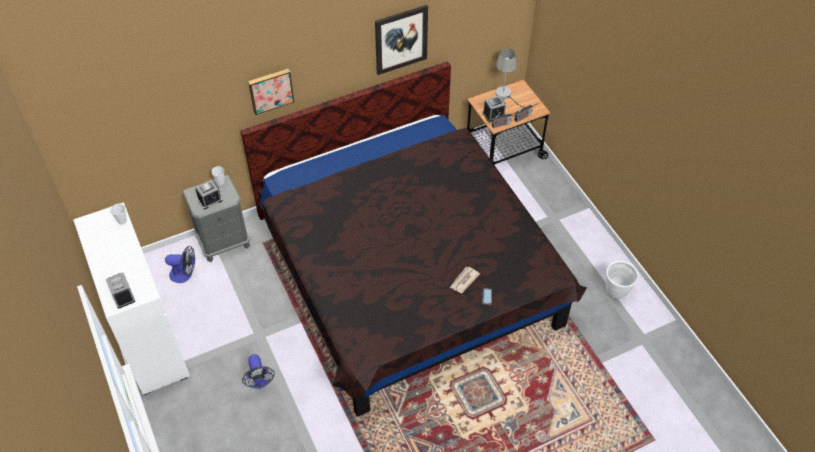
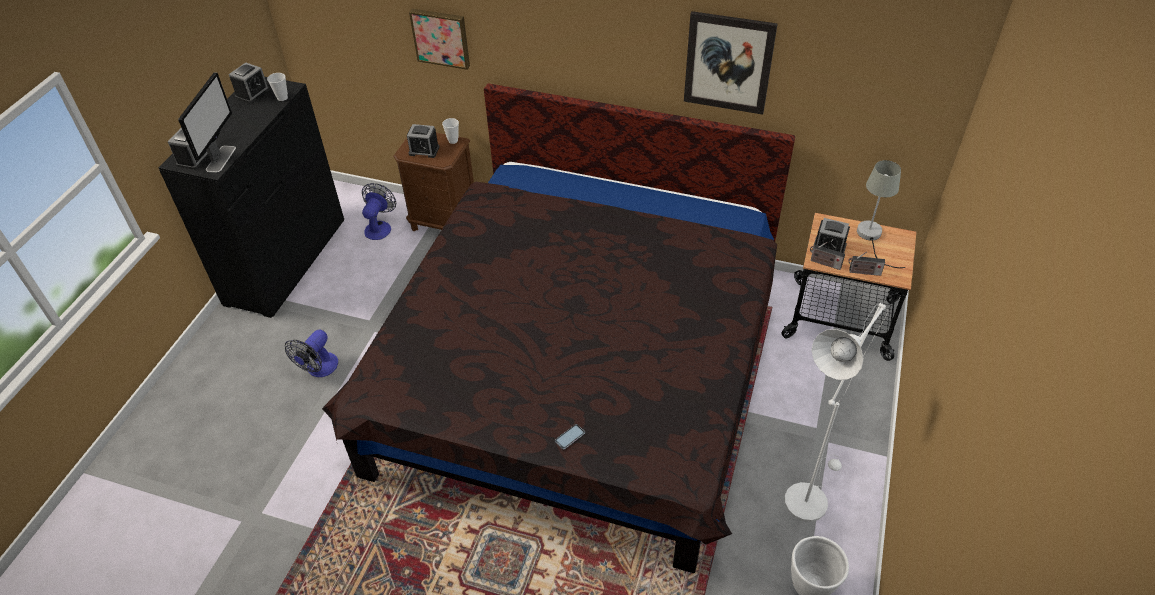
camera: 45 degrees right, 5 degrees down
(95, 231) = (252, 93): none -> alarm clock
(141, 284) = (221, 158): none -> monitor
(149, 339) = (286, 262): white dresser -> black dresser
(185, 274) = (379, 227): fan -> fan turned 120 degrees counterclockwise
(224, 242) = (444, 222): grey nightstand -> brown nightstand
(270, 90) = (533, 47): picture -> picture (441, 37)
(464, 280) = (565, 399): newspaper -> none
(575, 251) = (808, 495): none -> white floor lamp

